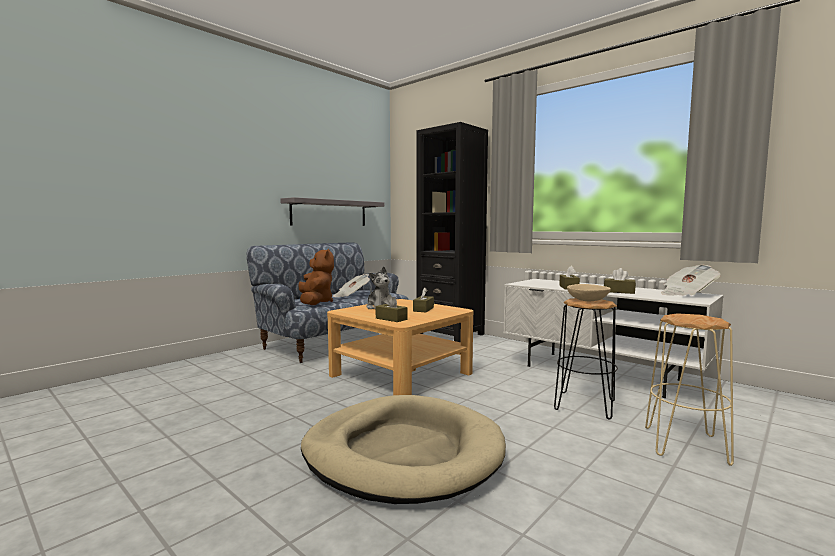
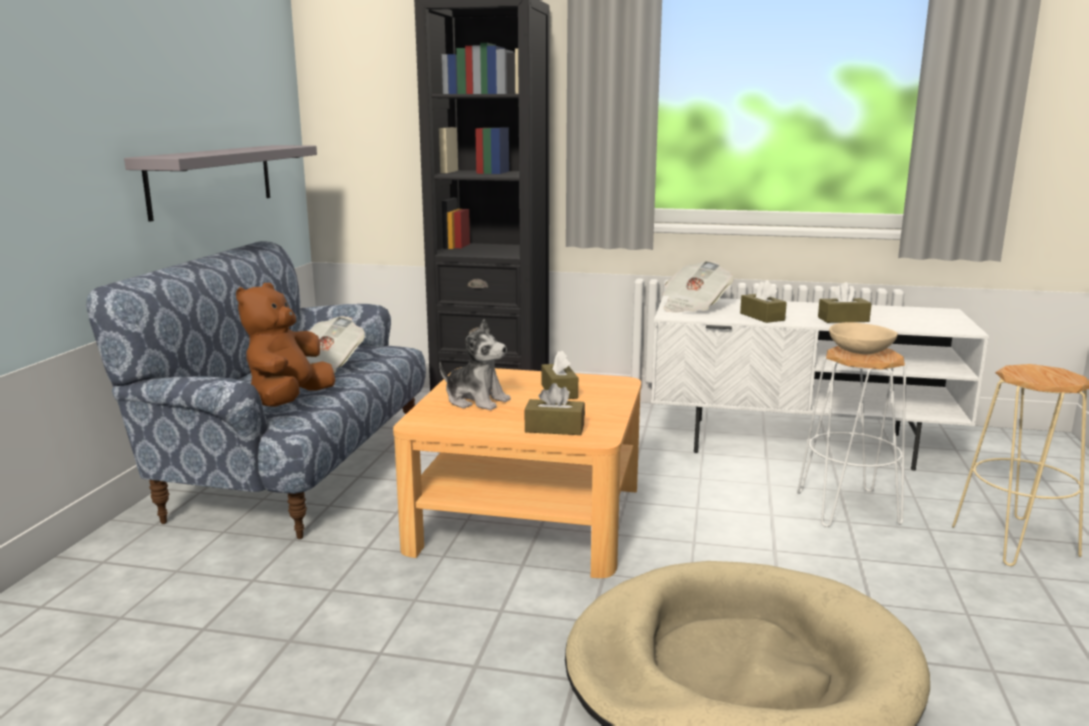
camera: 30 degrees left, 10 degrees up
(315, 302) = (289, 401): brown plush toy -> brown plush toy turned 120 degrees counterclockwise
(584, 405) = (848, 508): black stool -> white stool
(686, 294) = (924, 314): newspaper -> newspaper (693, 306)

